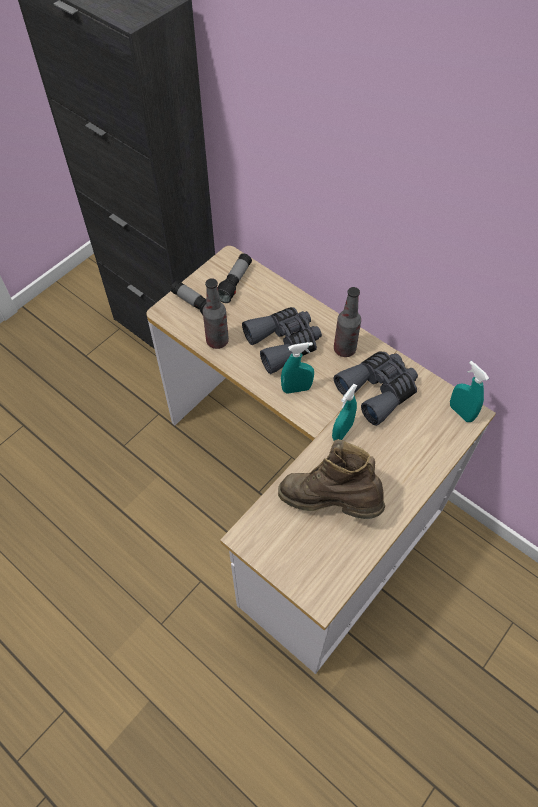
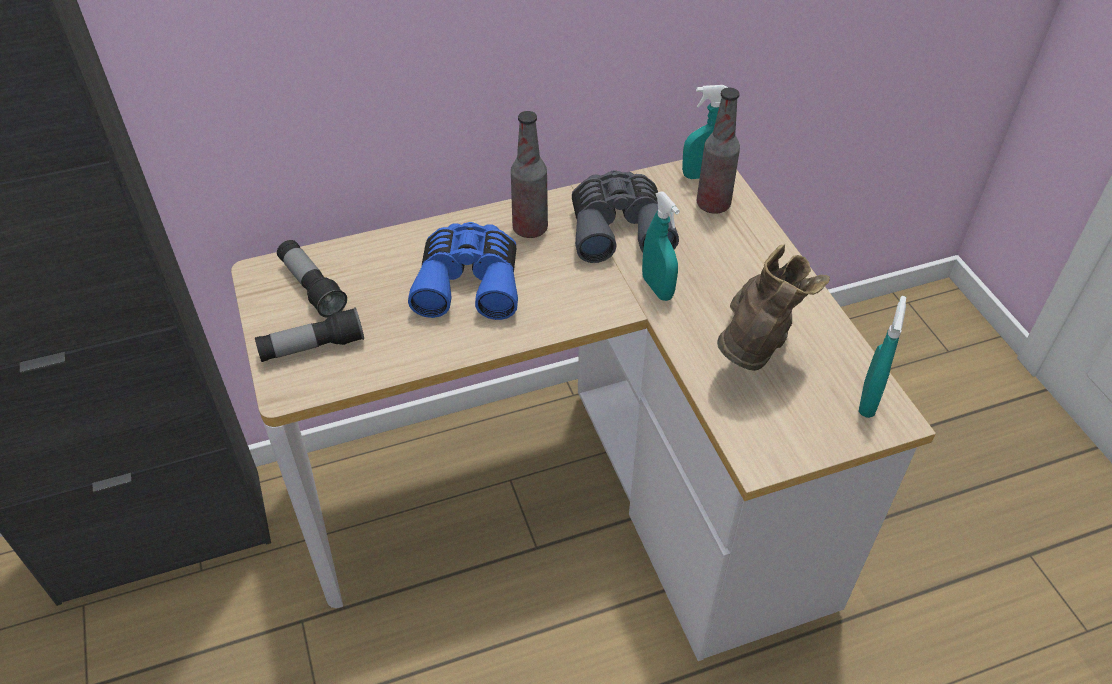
camera: 60 degrees left, 10 degrees down
(217, 341) = (400, 351): bottle -> bottle (713, 204)
(284, 343) = (469, 282): grey binoculars -> blue binoculars
(296, 389) = (555, 302): turquoise spray bottle -> turquoise spray bottle (868, 400)
(329, 502) = (755, 347): brown boot -> brown boot turned 150 degrees clockwise

